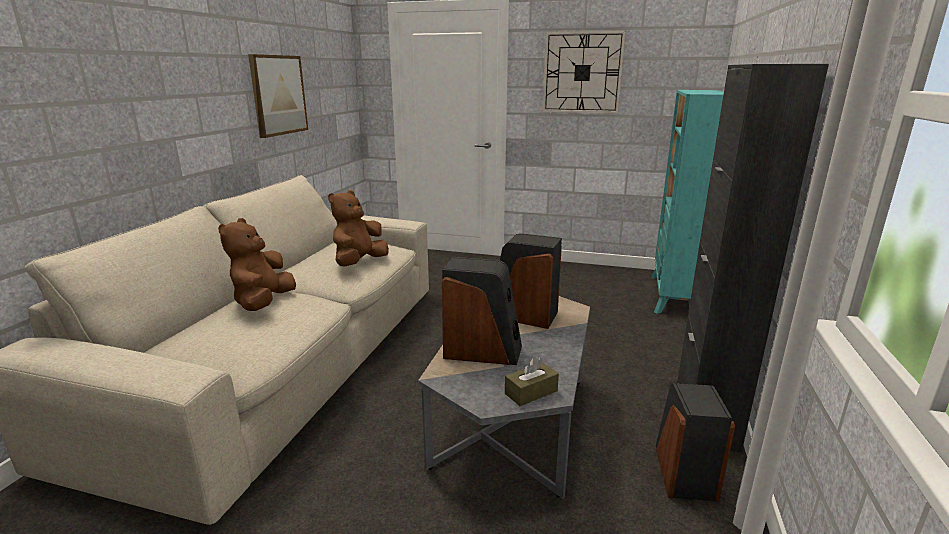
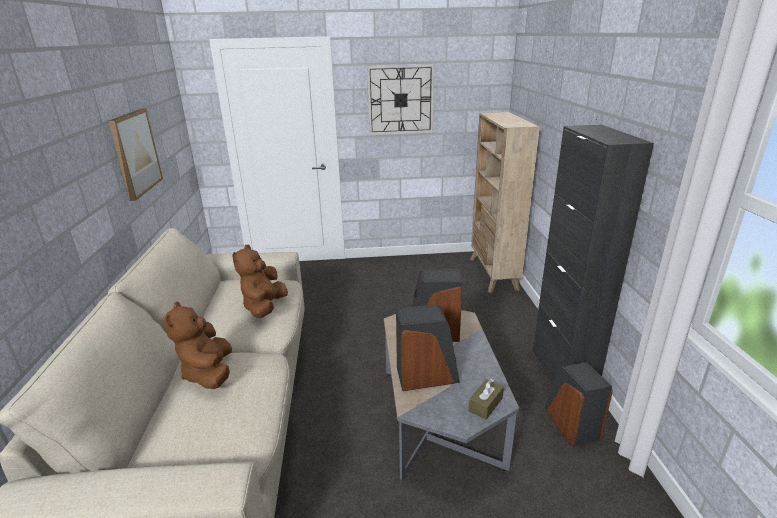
camera: 20 degrees left, 5 degrees up
(672, 296) = (493, 274): turquoise bookcase -> beige bookcase

